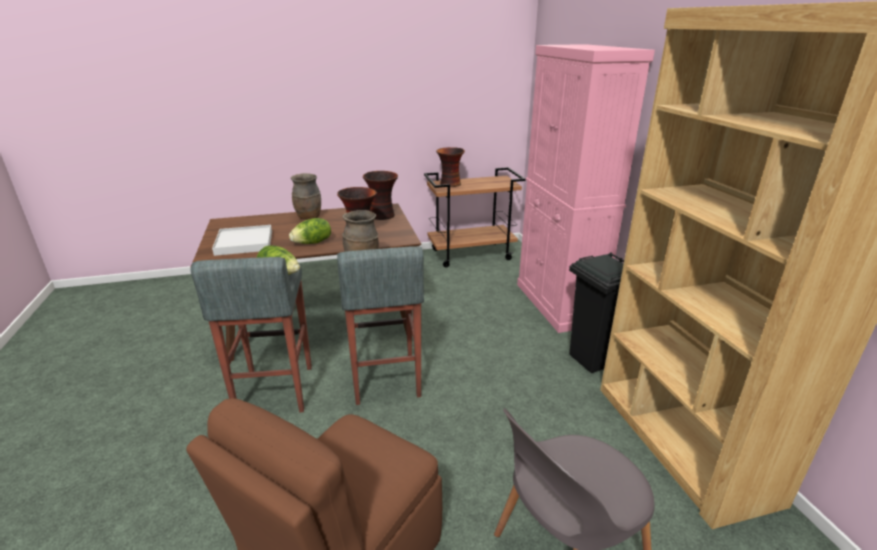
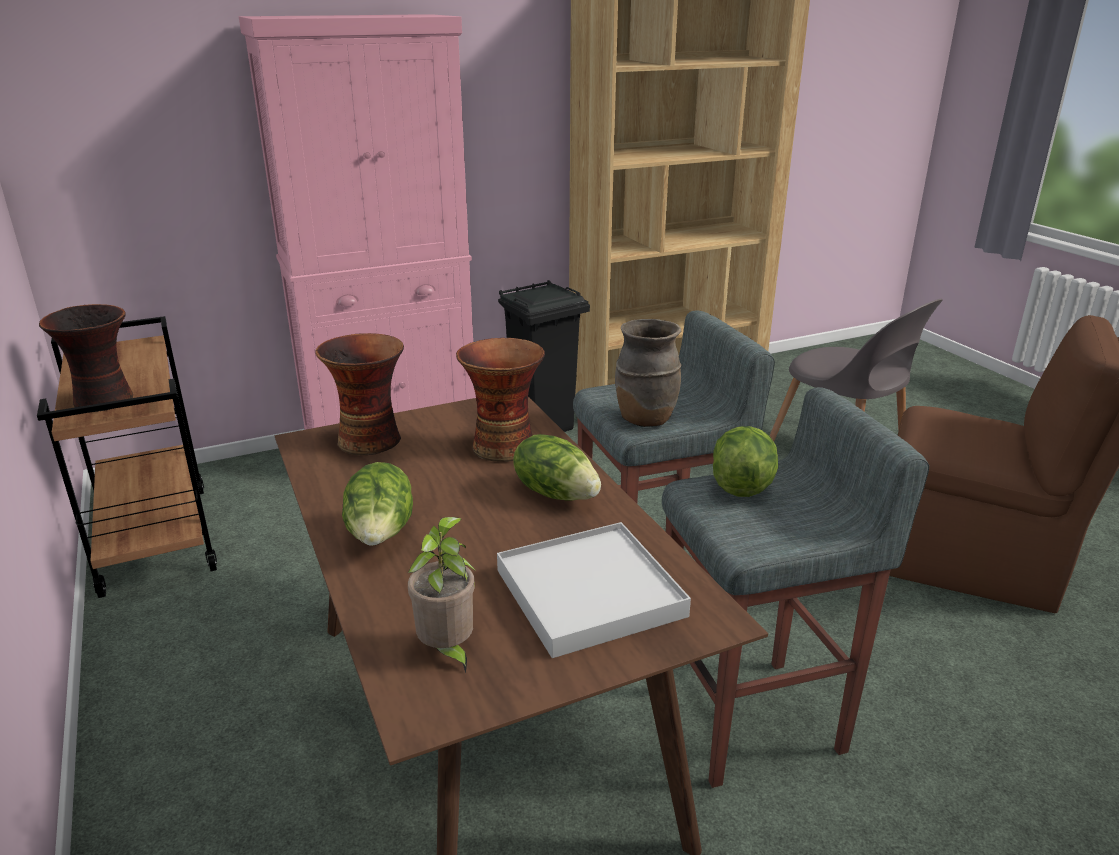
camera: 100 degrees left, 0 degrees up
(241, 224) = (447, 651): none -> potted plant
(309, 217) = (381, 536): brown vase -> lettuce

